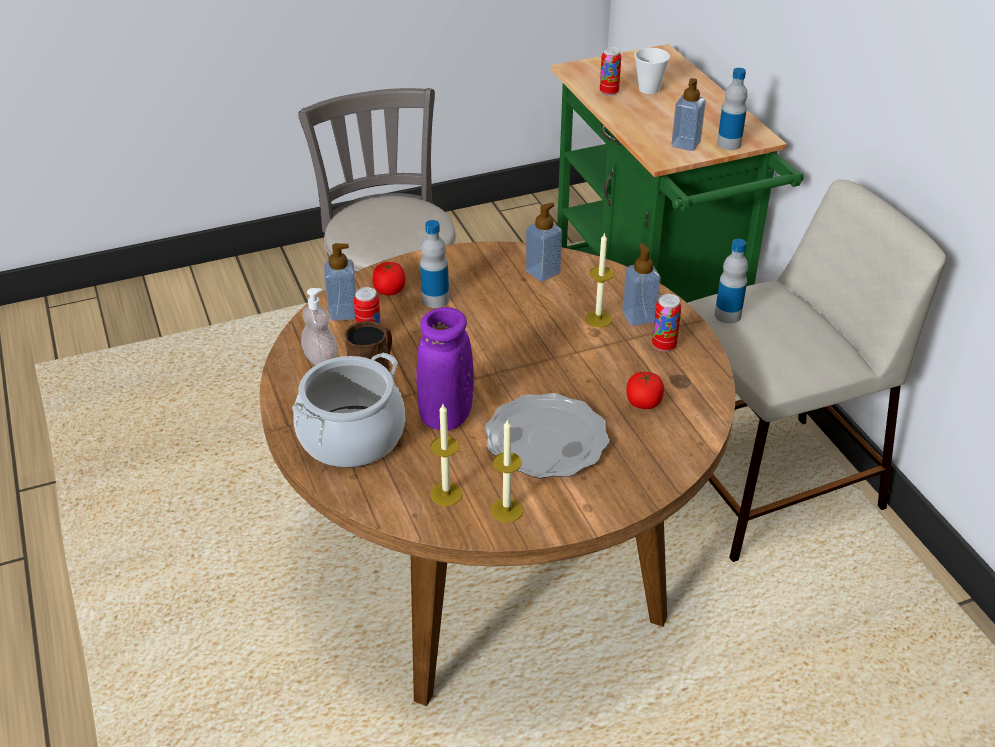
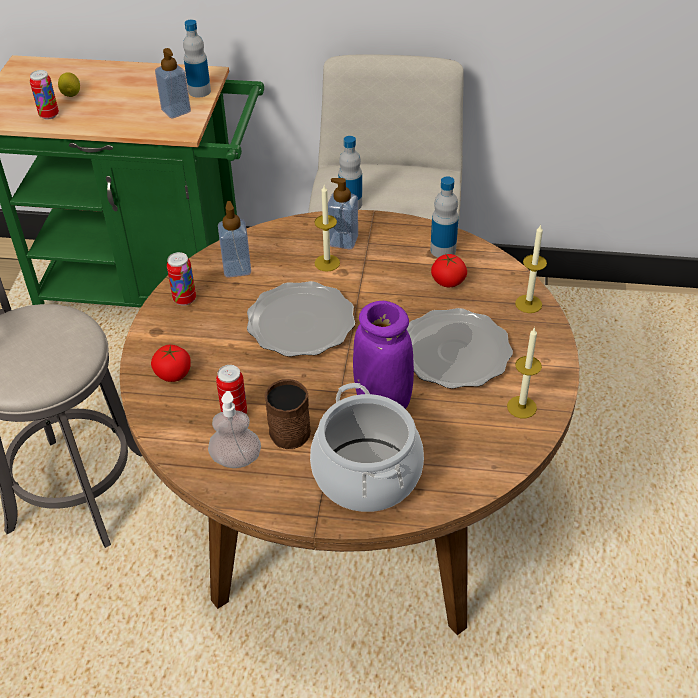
camera: 60 degrees left, 5 degrees up
(343, 312) = (178, 418): soap dispenser -> none
(435, 299) = (215, 348): bottle -> bottle (443, 250)
(446, 494) = (481, 437): candle -> candle (528, 304)
(506, 333) = (301, 322): none -> plate
(649, 89) = (71, 94): cup -> lemon
(664, 345) = (389, 243): can -> can (184, 299)

